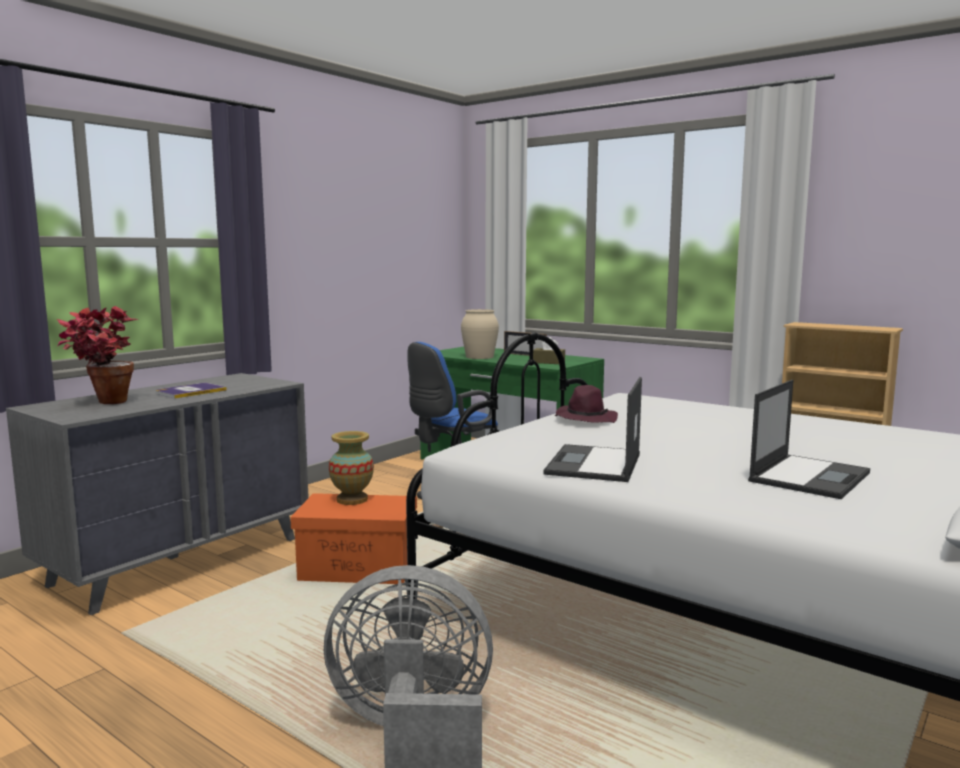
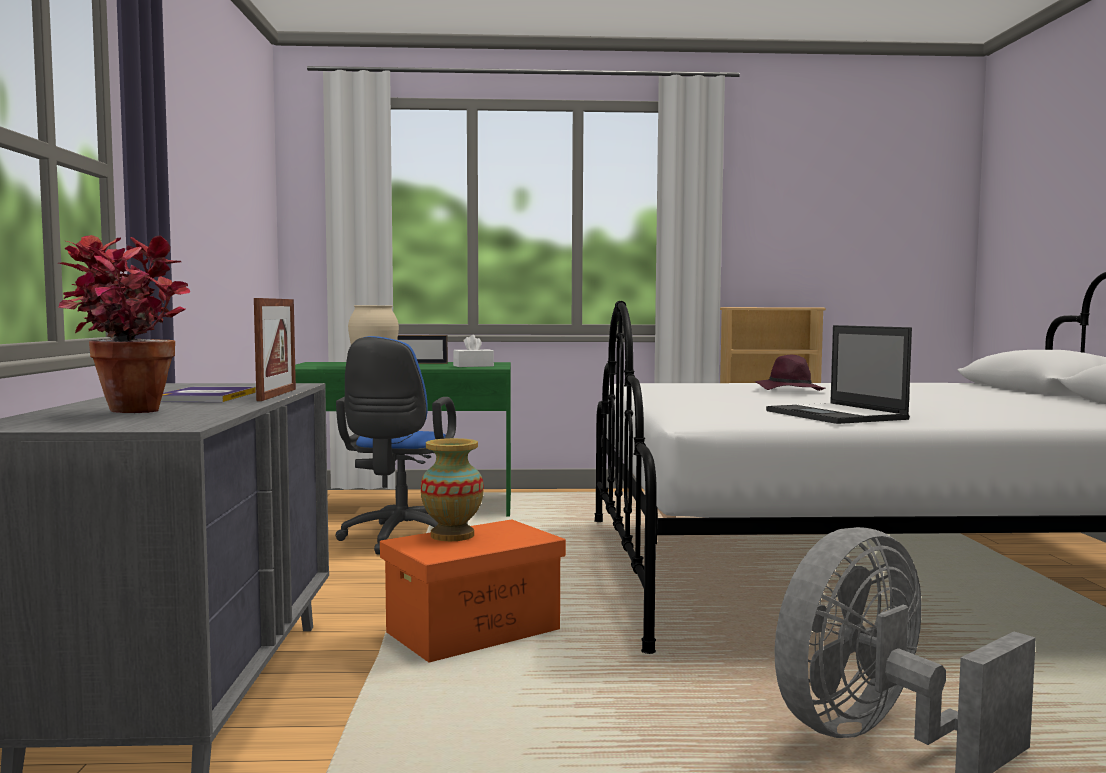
camera: 40 degrees left, 5 degrees down
(224, 394) = (277, 395): none -> picture frame
(548, 362) = (473, 366): brown tissue box -> white tissue box
(585, 419) = (683, 396): purple hat -> purple hat (789, 391)
(809, 476) = (979, 404): laptop -> none

